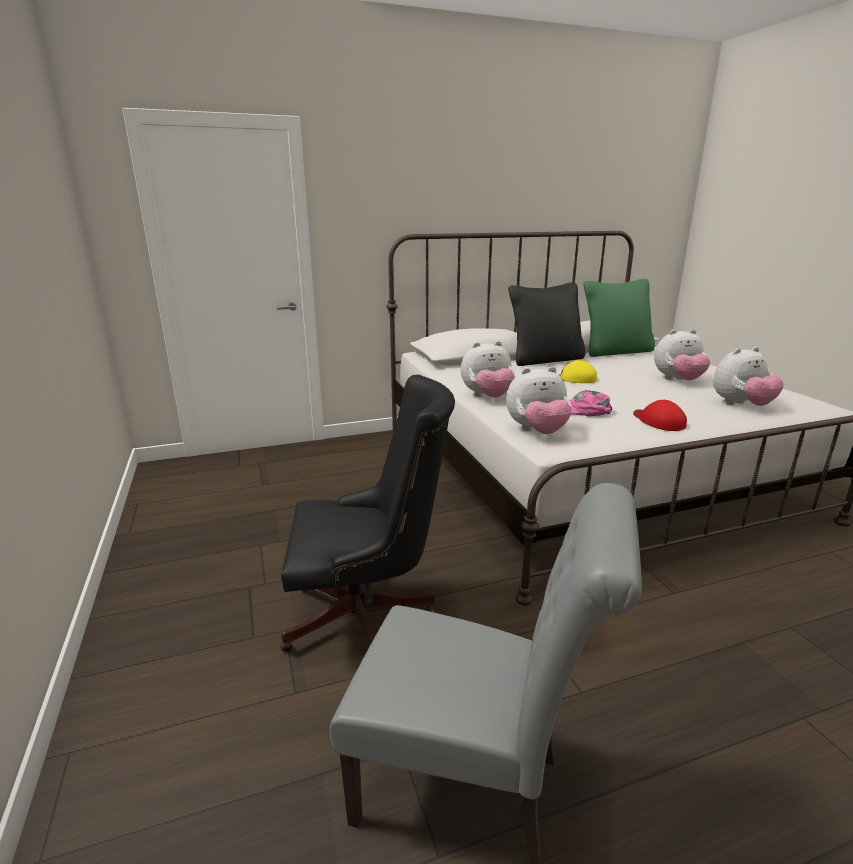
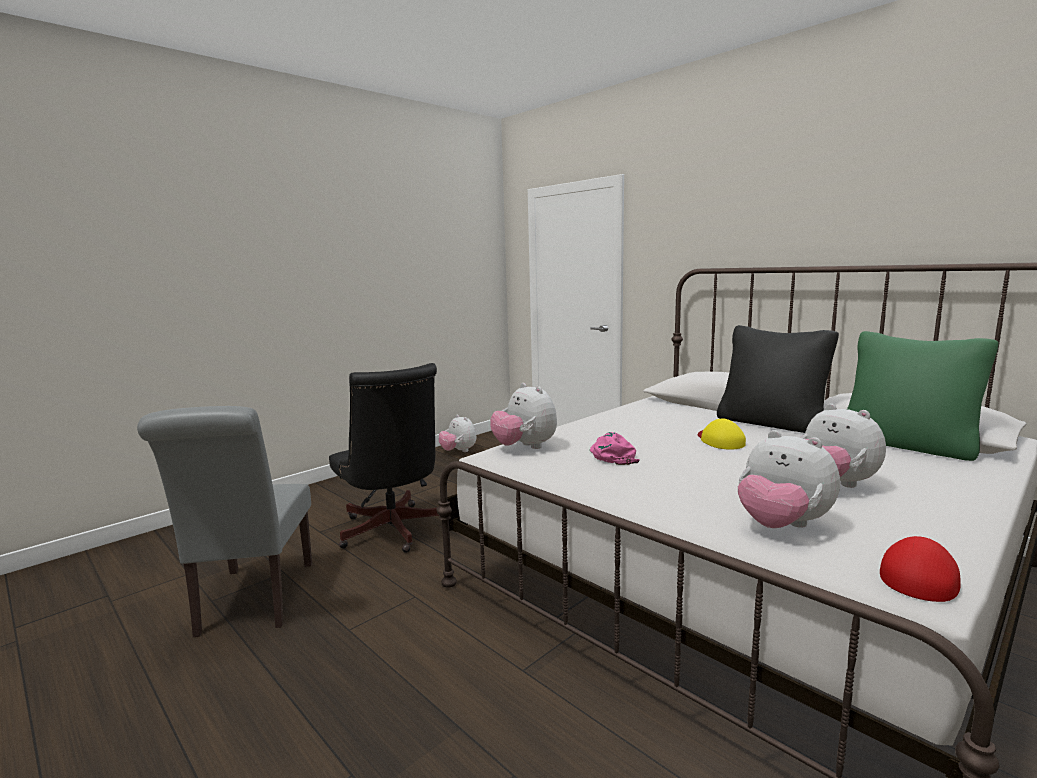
camera: 65 degrees right, 10 degrees down
(487, 397) = (593, 423): plush toy -> plush toy (458, 451)
(658, 421) = (626, 485): red cap -> red cap (919, 575)

